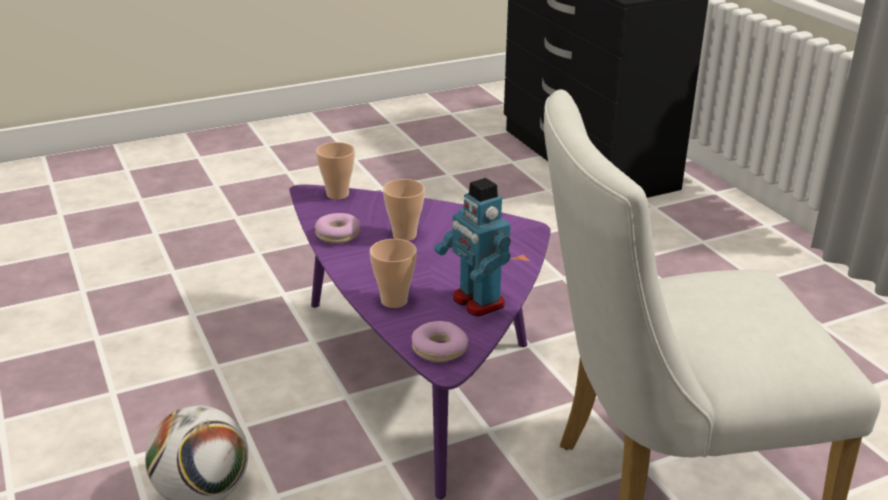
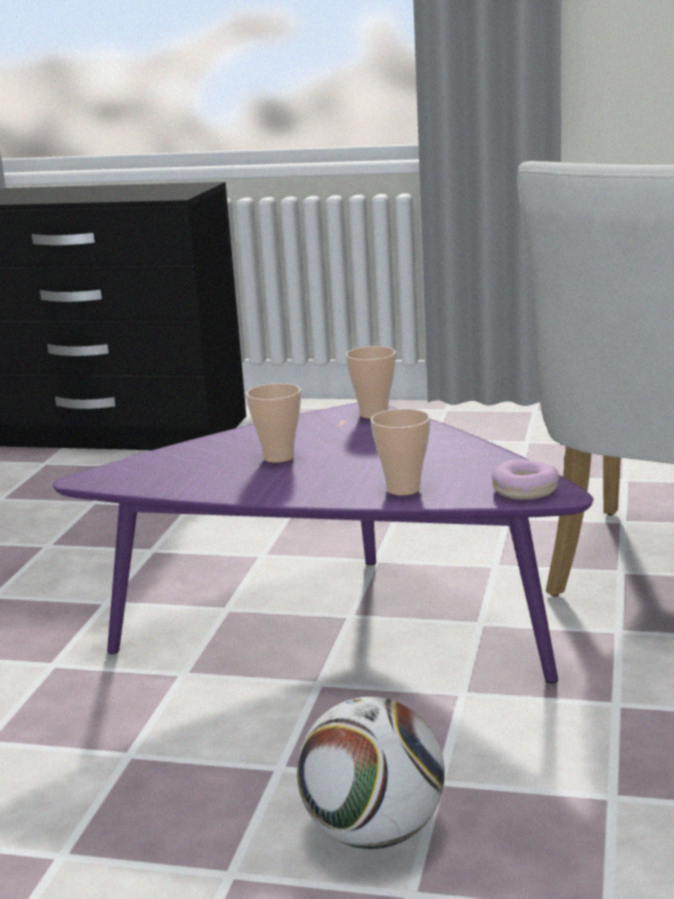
camera: 50 degrees left, 10 degrees down
(337, 194) = (125, 467): cup -> cup (373, 414)
(338, 235) = (217, 485): donut -> none
(477, 302) = (463, 457): toy robot -> none

